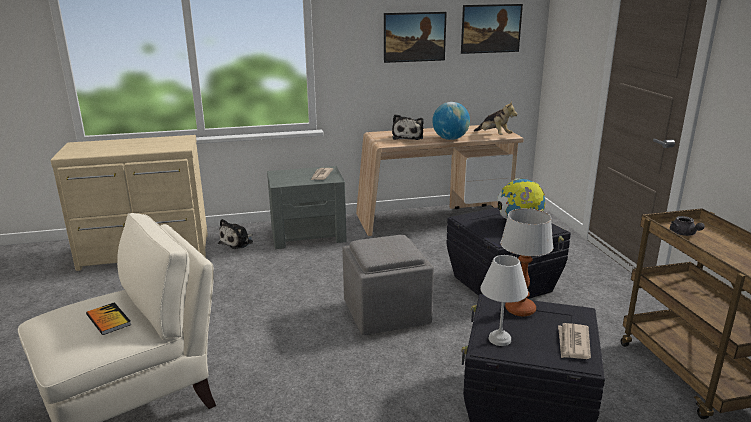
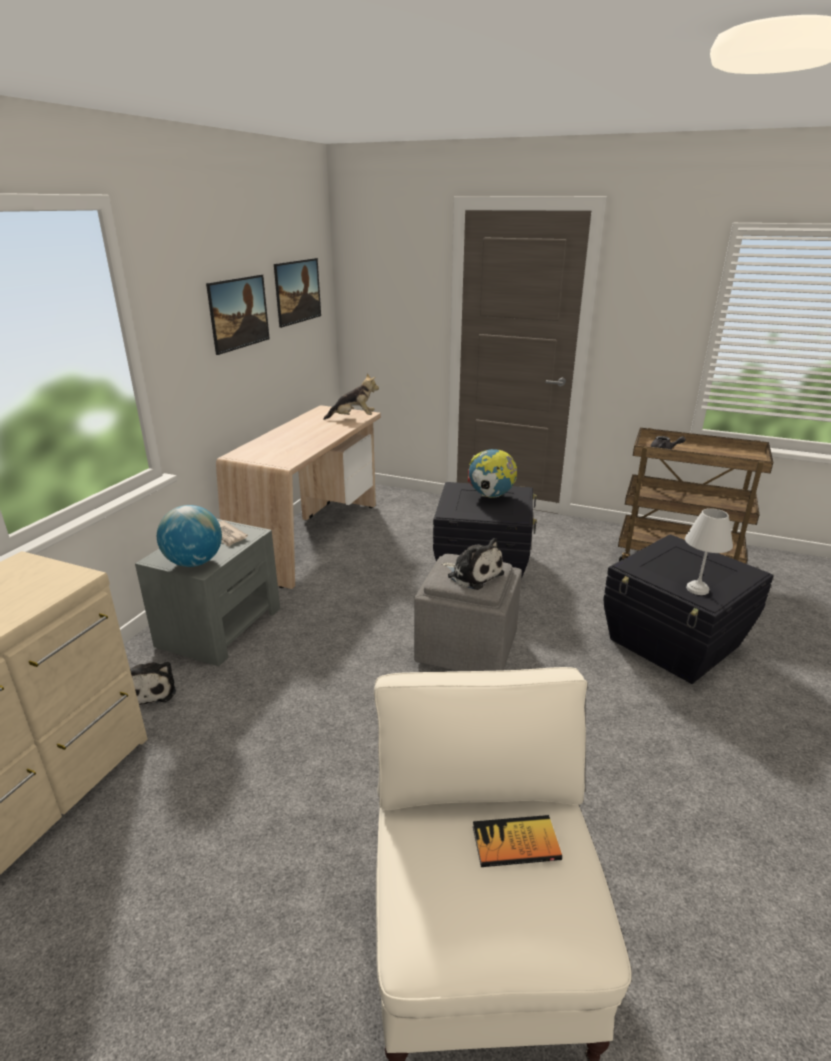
camera: 55 degrees left, 5 degrees up
(408, 137) = (283, 447): plush toy -> plush toy (473, 574)
(450, 139) = (327, 435): globe -> globe (194, 563)
(519, 309) = (653, 561): table lamp -> none
(573, 343) = (721, 564): newspaper -> none

